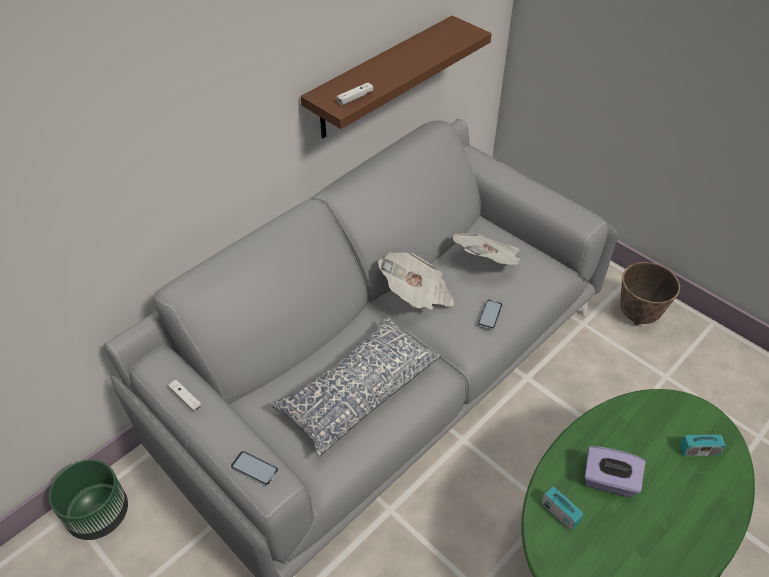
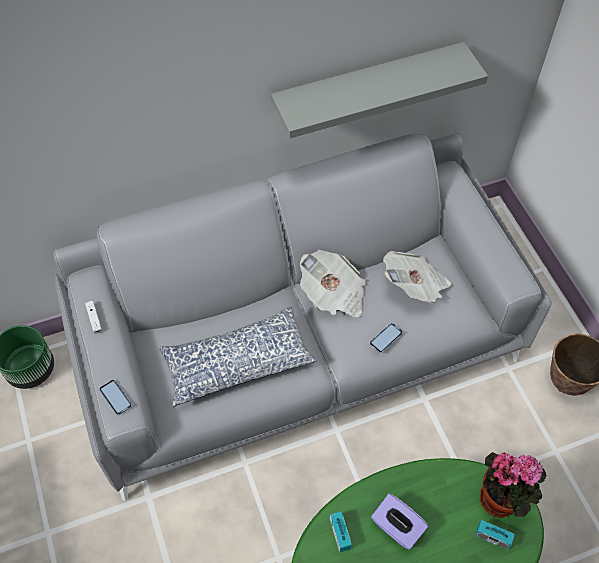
camera: 25 degrees right, 10 degrees up
(355, 98) = (315, 111): white game controller -> none
(381, 78) = (367, 87): brown shelf -> grey shelf
(683, 412) = (502, 499): none -> potted plant

